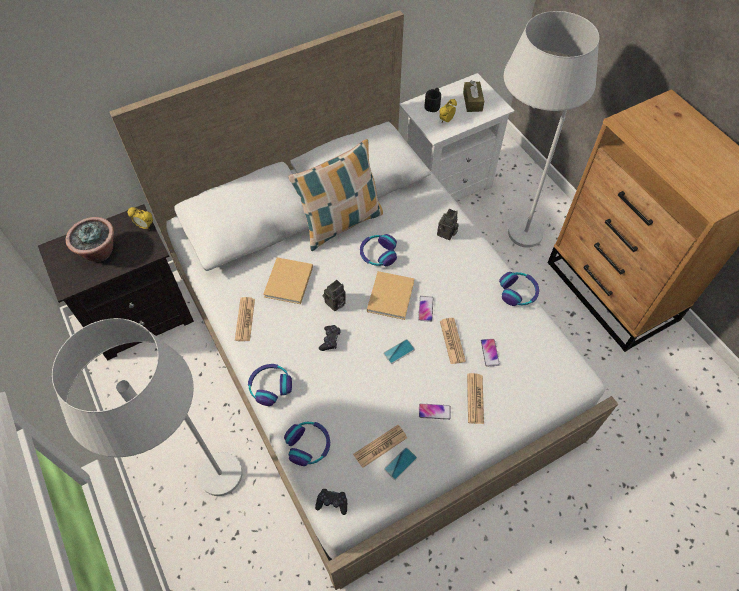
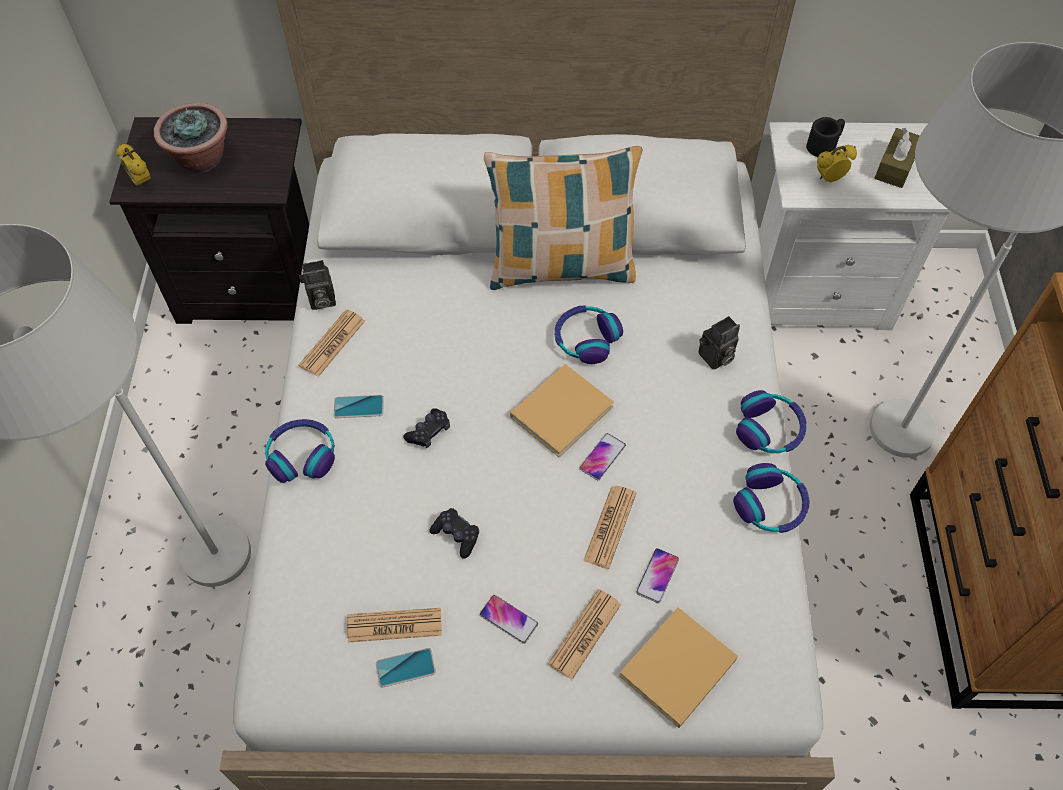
camera: 30 degrees right, 0 degrees up
(145, 226) = (281, 150): alarm clock -> alarm clock (141, 182)
(288, 283) = (426, 320): beige book -> beige book (675, 670)
(308, 445) = (296, 567): headphones -> headphones (769, 429)
(332, 502) = (272, 668): black game controller -> black game controller (456, 535)
(335, 304) = (472, 383): camera -> camera (320, 300)
(399, 351) = (517, 500): phone -> phone (359, 407)

